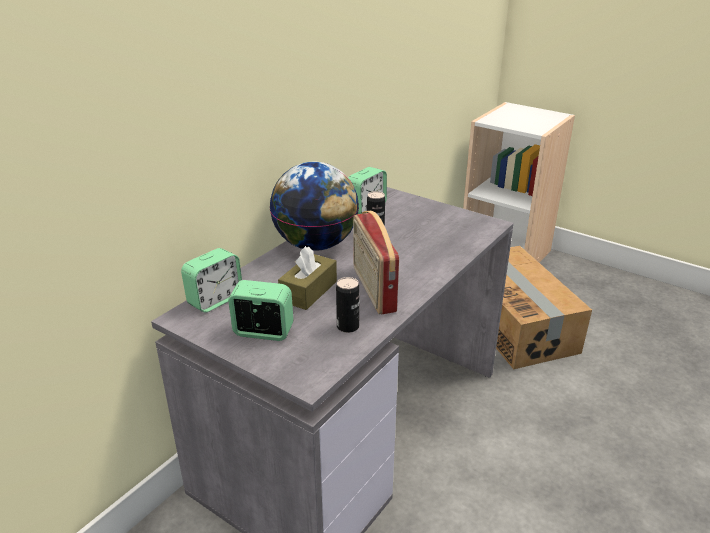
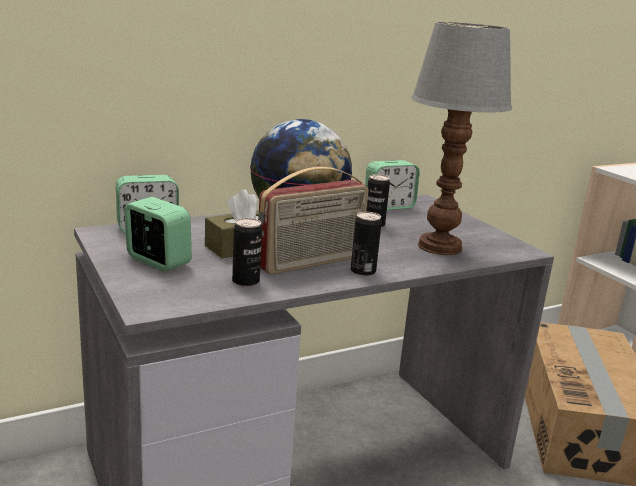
camera: 25 degrees right, 10 degrees down
(372, 289) = (311, 263): radio -> radio turned 135 degrees counterclockwise
(414, 284) = (363, 271): none -> can
(438, 239) = (439, 246): none -> table lamp

